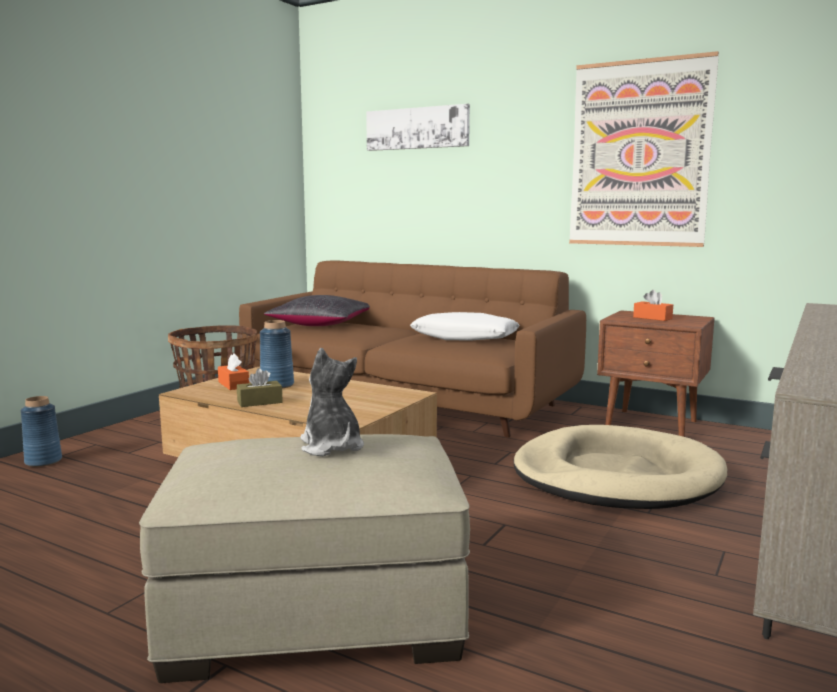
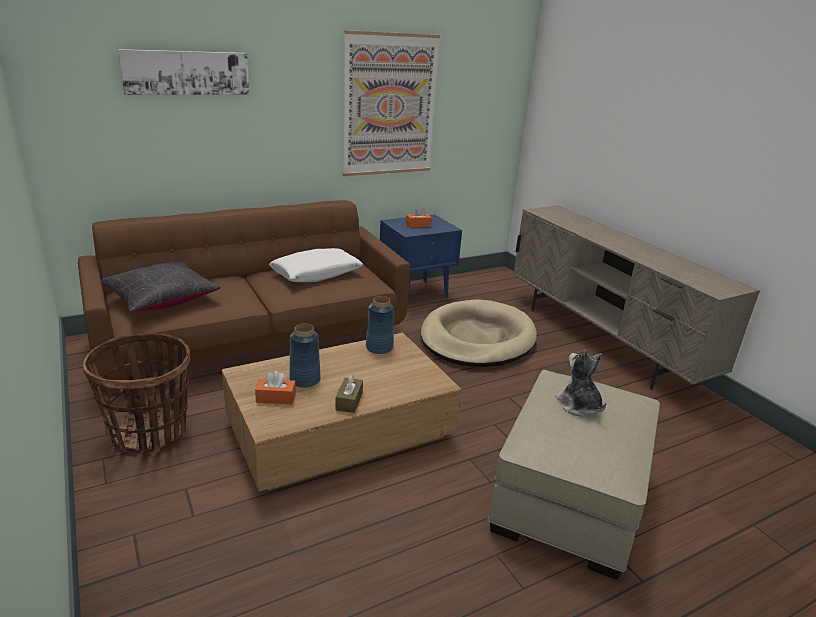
camera: 60 degrees left, 15 degrees up
(43, 461) = (143, 584): blue vase -> blue vase (379, 347)
(331, 447) = (579, 406): plush toy -> plush toy turned 60 degrees clockwise
(652, 425) = (416, 292): brown nightstand -> blue nightstand

